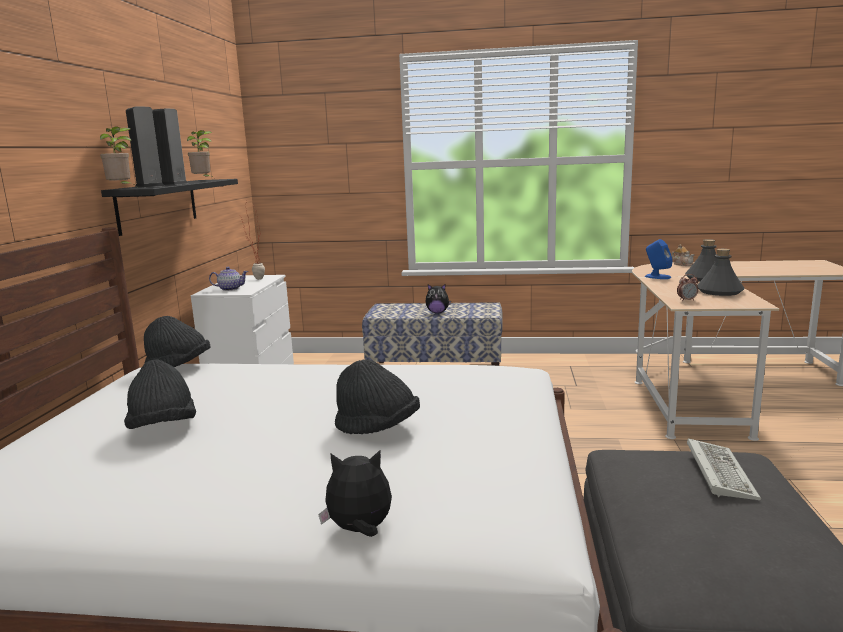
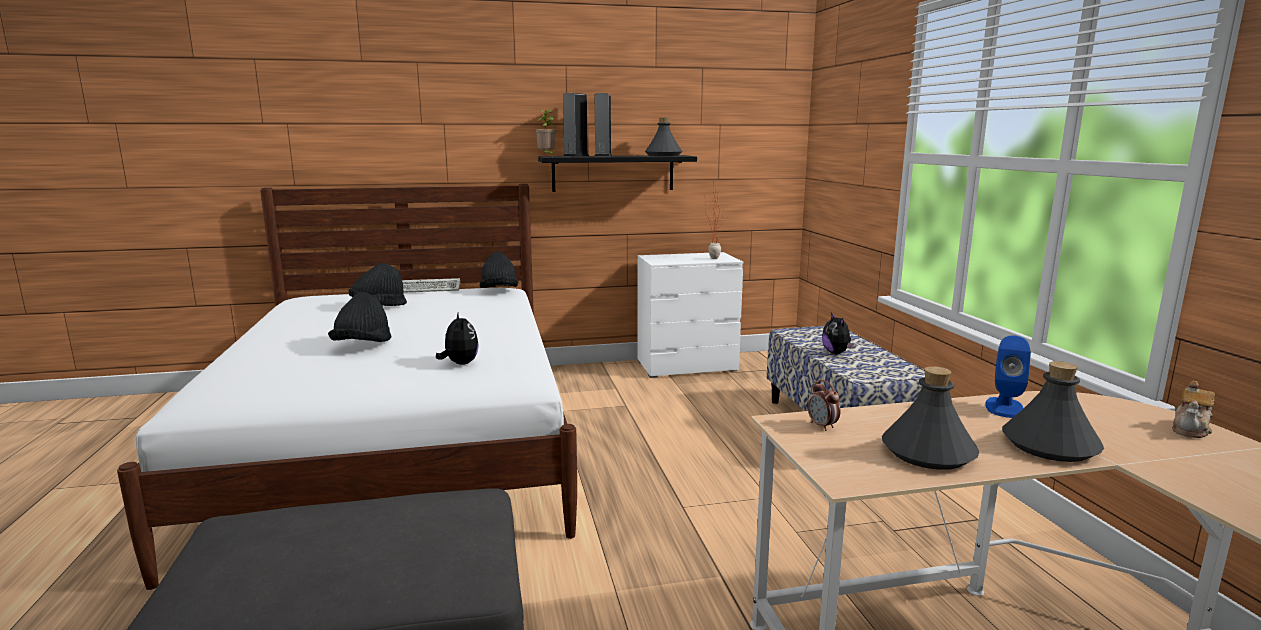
camera: 70 degrees right, 0 degrees up
(203, 180) = (663, 155): potted plant -> grey bottle
(230, 289) = (666, 258): teapot -> none
(360, 530) = (220, 362): plush toy -> plush toy (460, 363)
(717, 471) = (411, 543): keyboard -> keyboard (431, 289)

